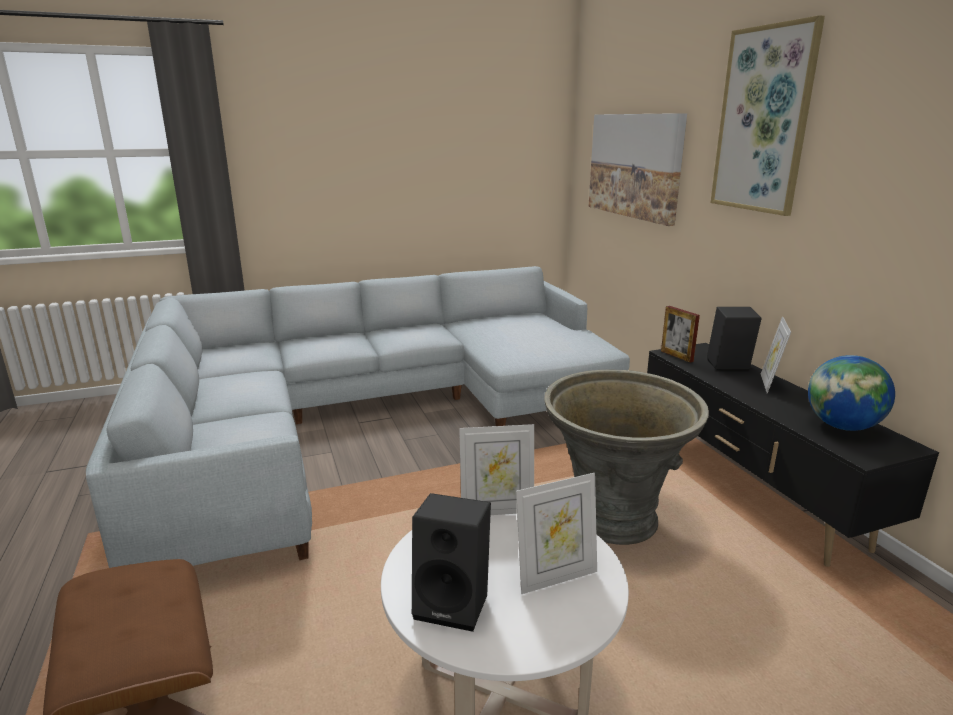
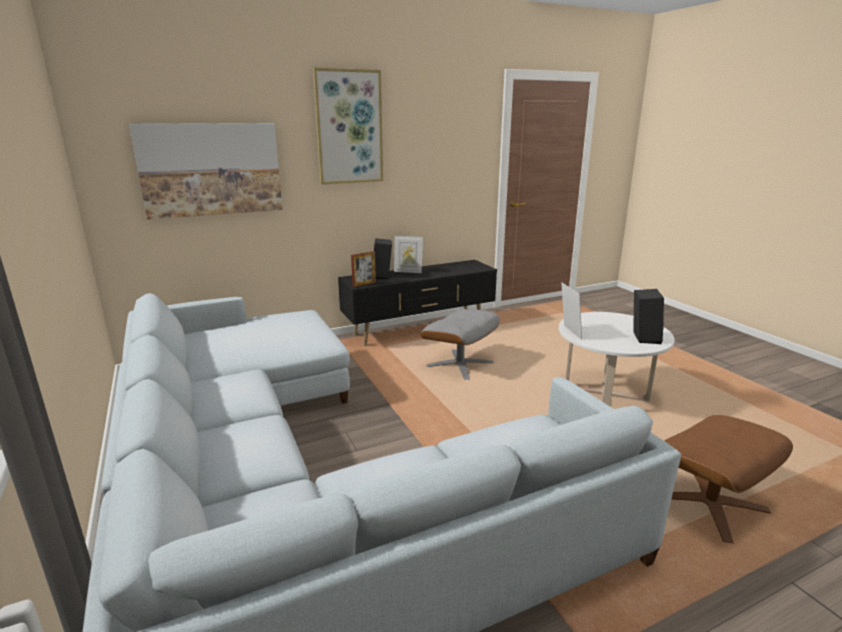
camera: 95 degrees left, 0 degrees up
(555, 577) = (607, 321): picture frame -> none
(612, 520) = (460, 364): grey planter -> grey ottoman
(842, 426) = (457, 267): globe -> none

